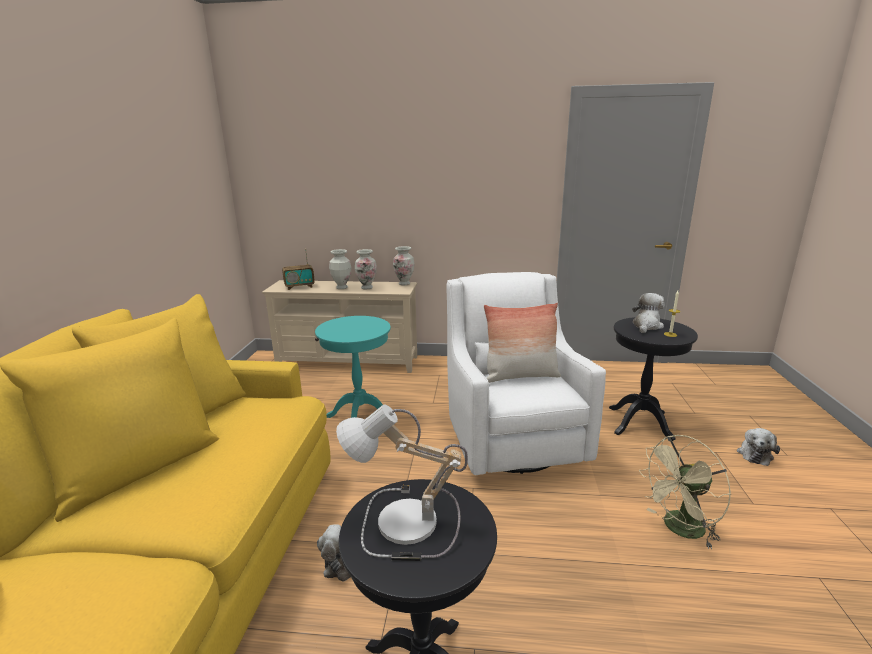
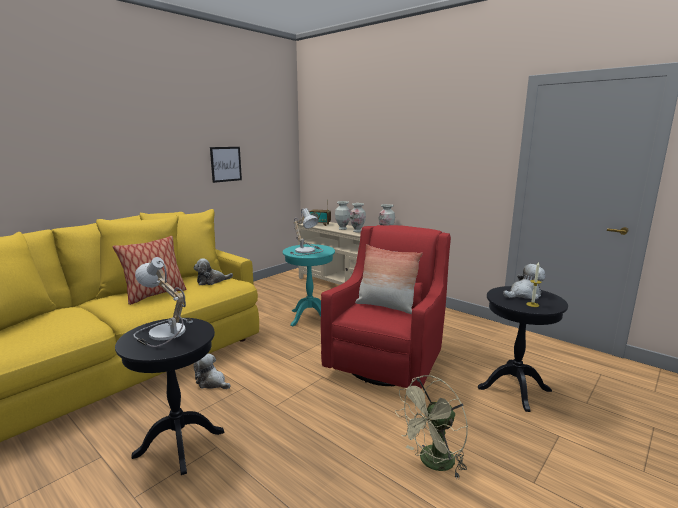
camera: 35 degrees right, 5 degrees down
(148, 213) = (226, 164): none -> picture
(196, 469) = (155, 295): none -> pillow
(352, 328) = (307, 250): none -> table lamp
(511, 440) = (387, 362): white armchair -> red armchair
(679, 529) = (432, 463): beige fan -> beige fan turned 45 degrees counterclockwise
(755, 454) = (603, 454): plush toy -> plush toy (211, 281)

